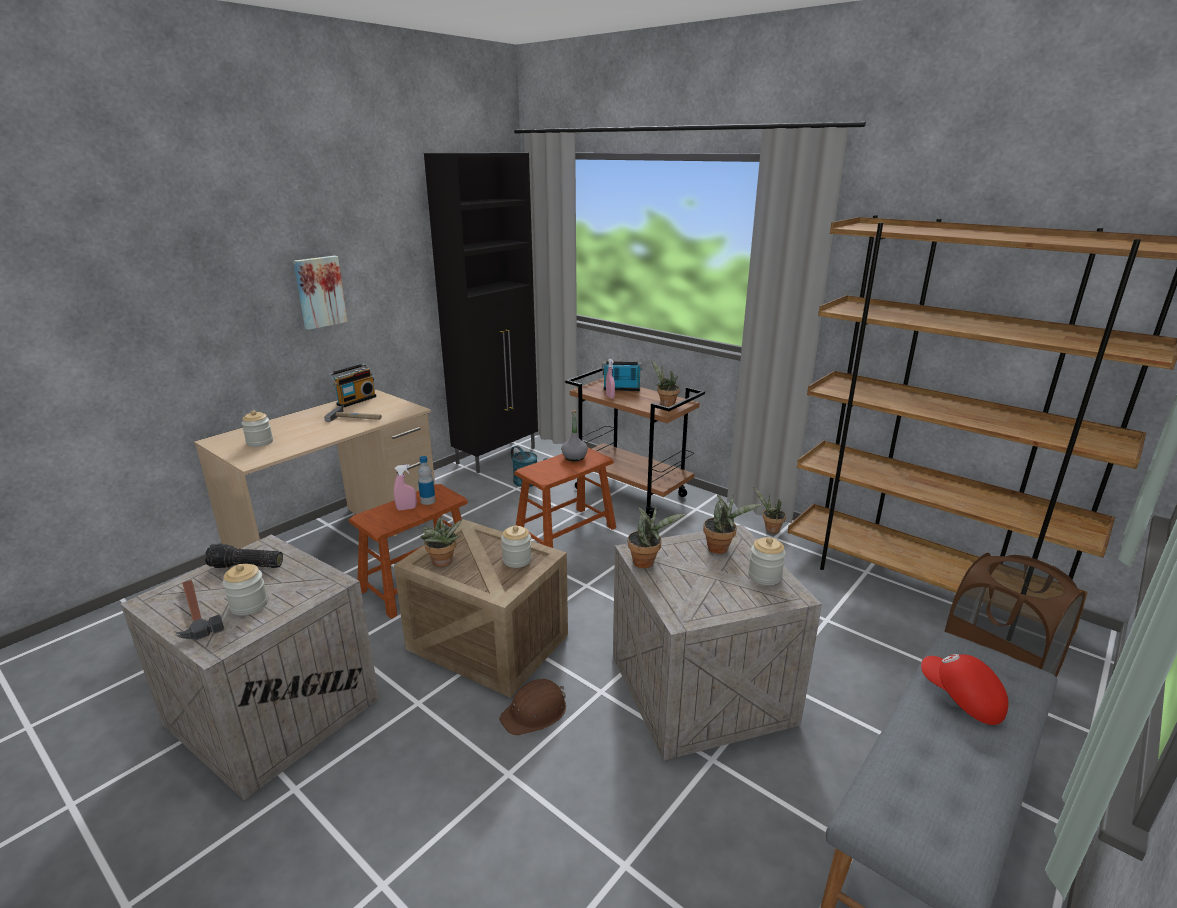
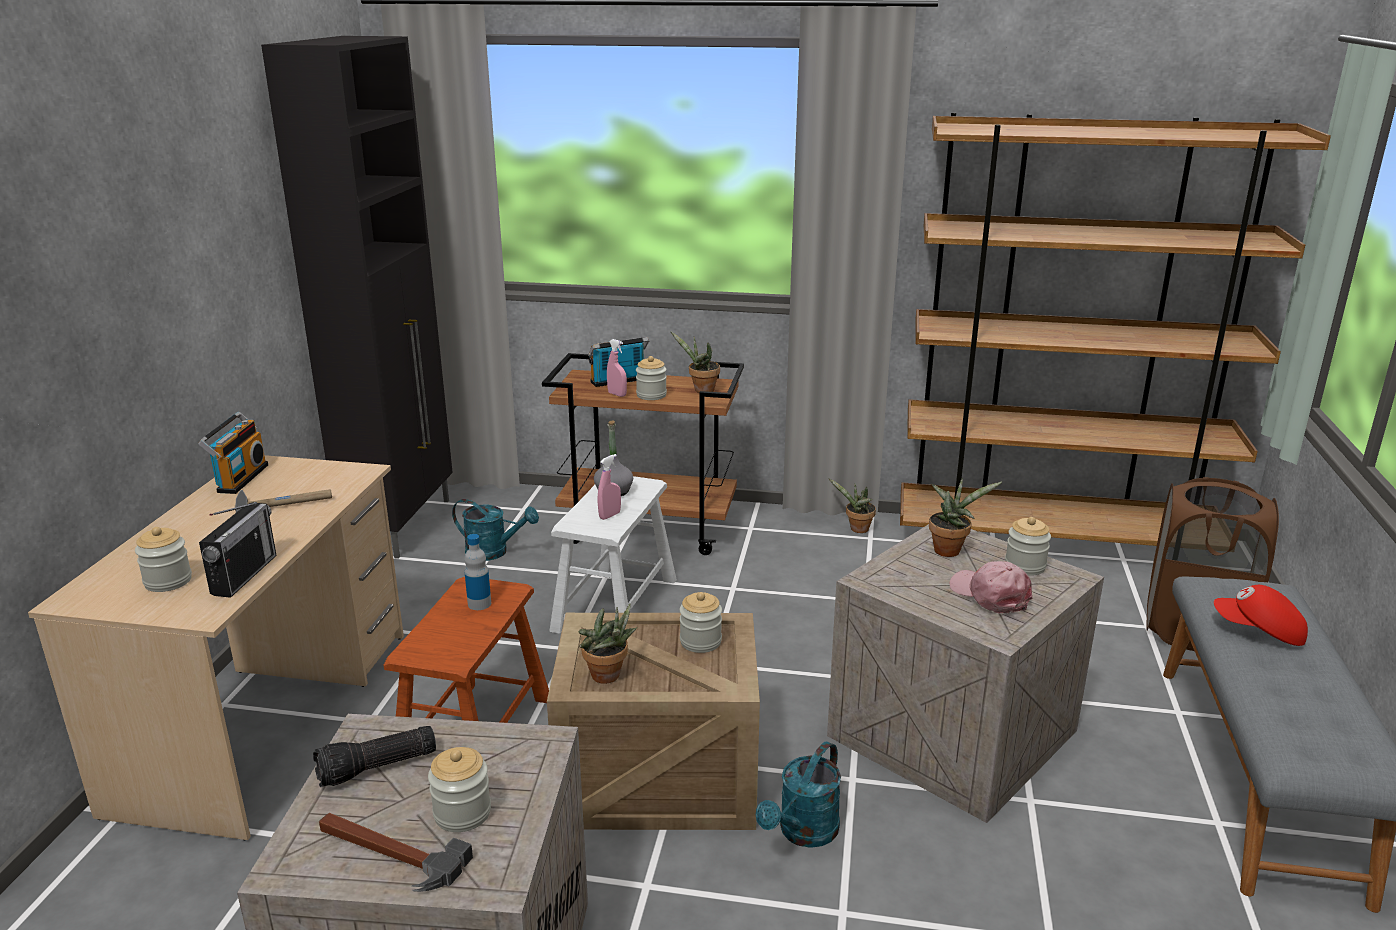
camera: 30 degrees left, 0 degrees up
(292, 448) = (244, 575): none -> radio
(319, 292) = (158, 300): picture -> none
(406, 508) = (460, 623): pink spray bottle -> pink spray bottle (610, 515)
(535, 712) = (803, 833): brown hard hat -> turquoise watering can
(565, 532) = (615, 604): brown stool -> white stool
(630, 401) = (651, 395): none -> jar
(646, 562) = (894, 589): potted plant -> none
(711, 587) = (990, 594): none -> pink cap

